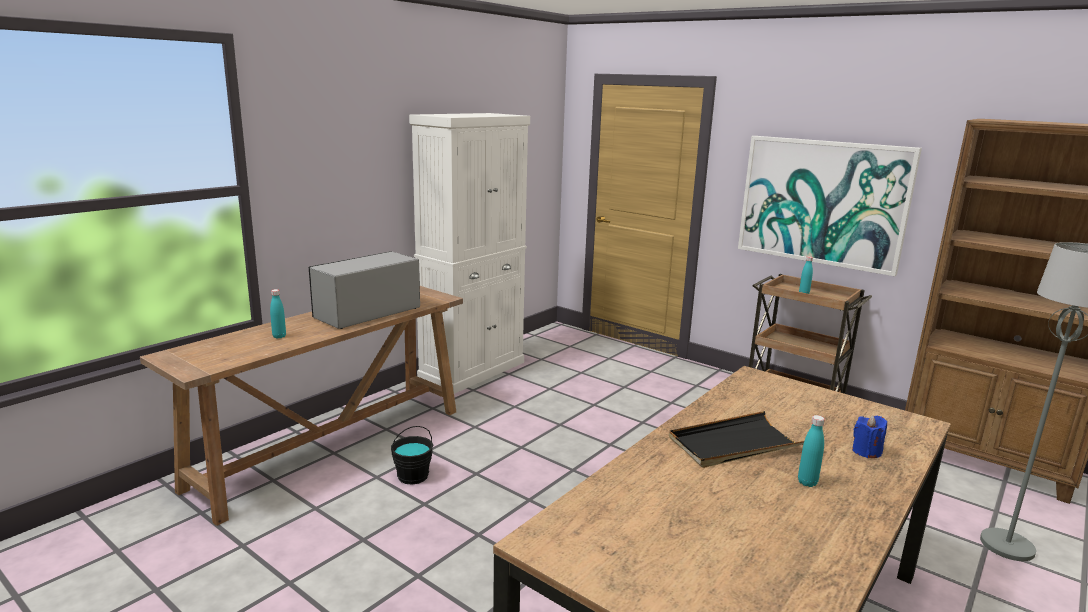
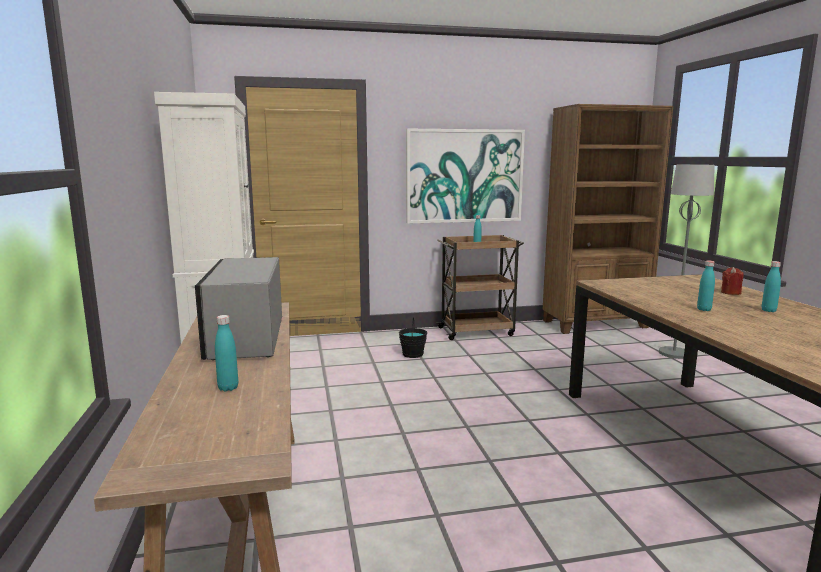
camera: 50 degrees left, 5 degrees down
(413, 476) = (378, 503): black bucket -> black bucket (412, 354)
(734, 444) = (704, 309): black tray -> turquoise bottle
(866, 451) = (730, 293): blue candle -> red candle

